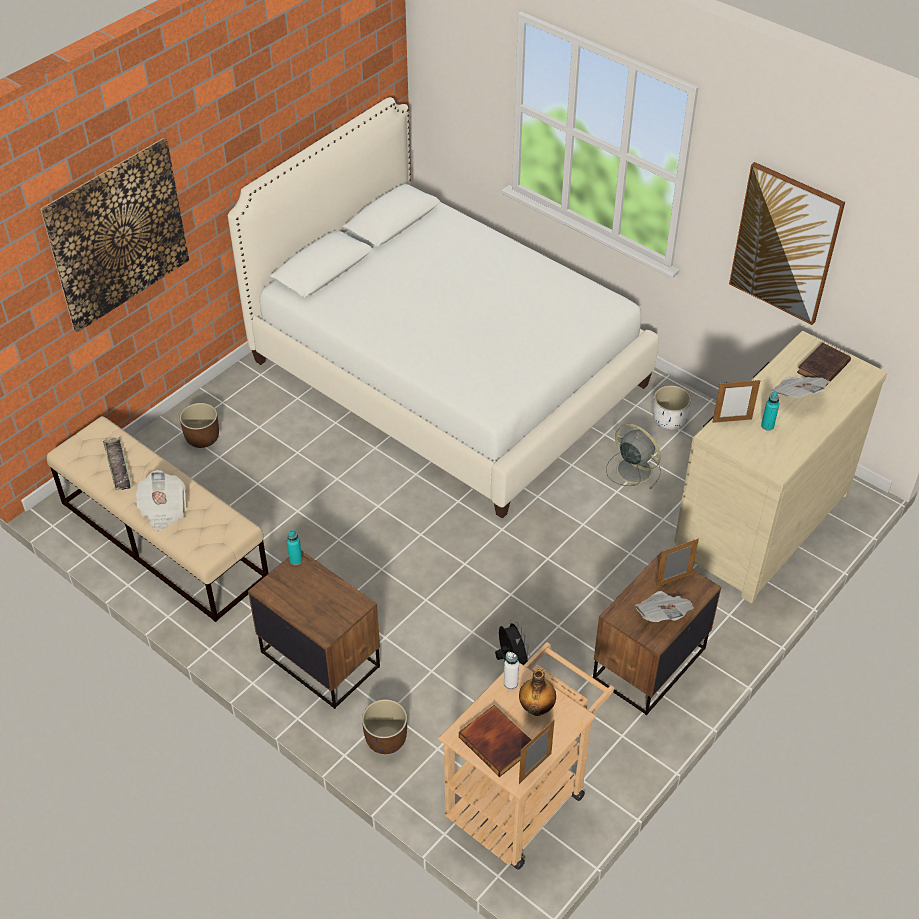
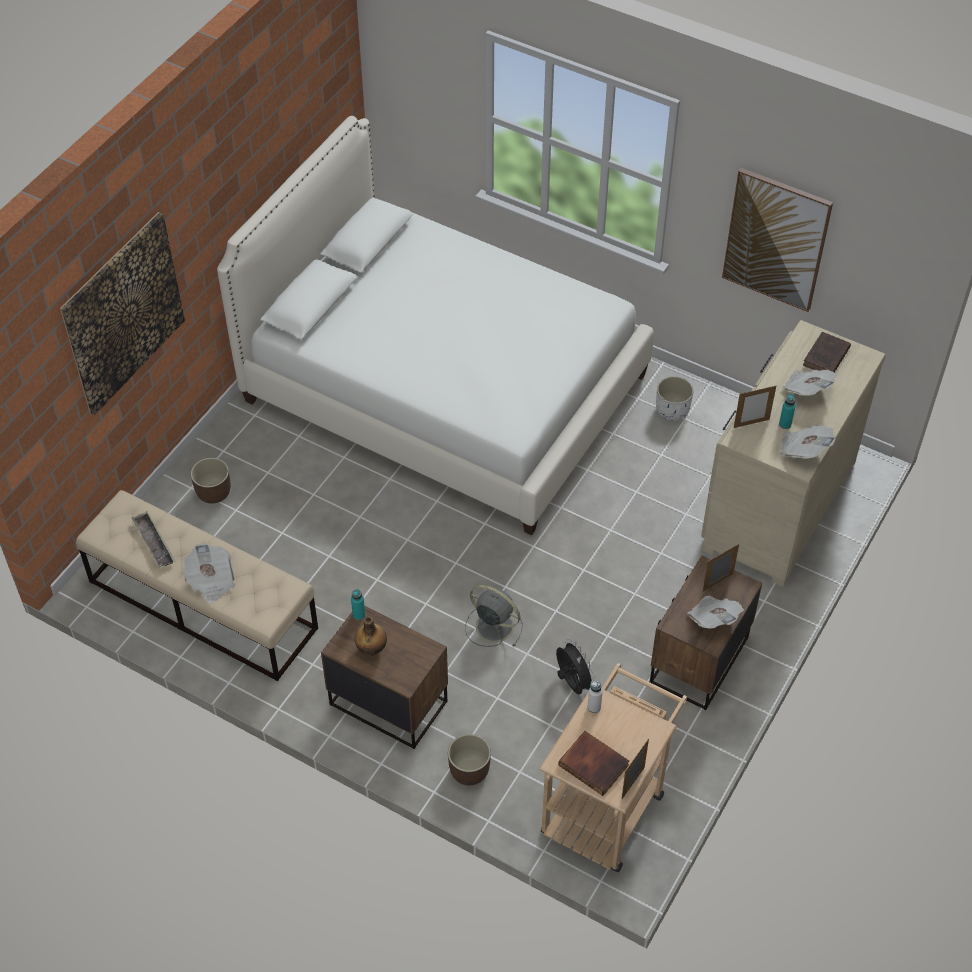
camera: 10 degrees left, 5 degrees up
(537, 707) = (622, 726): bottle -> bottle (372, 648)
(632, 469) = (647, 466): grey fan -> grey fan (493, 625)
(783, 453) = (804, 450): none -> newspaper

